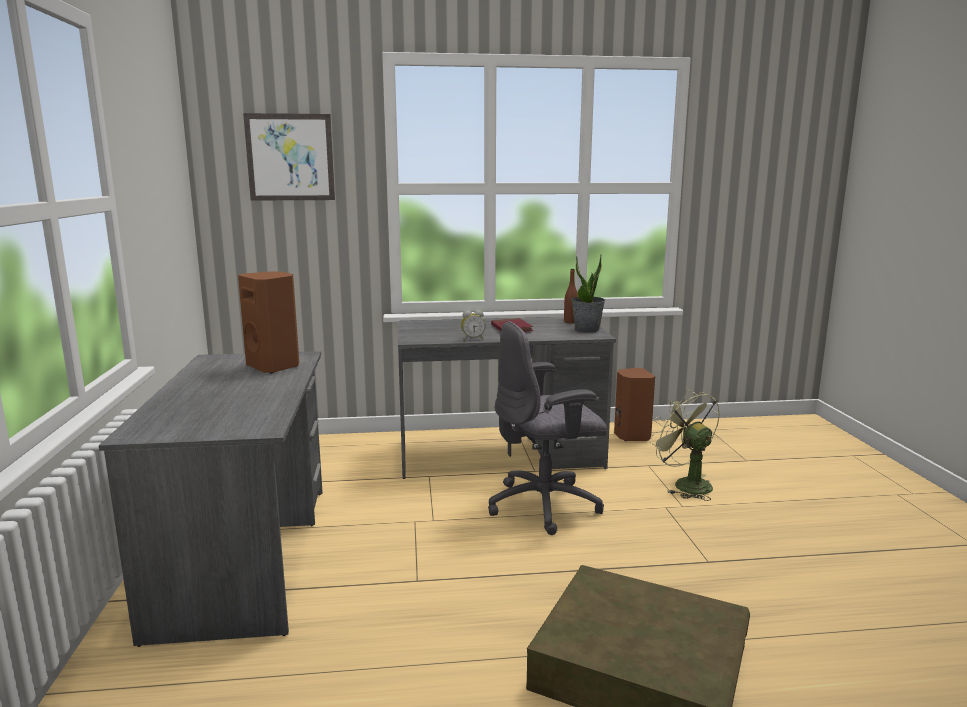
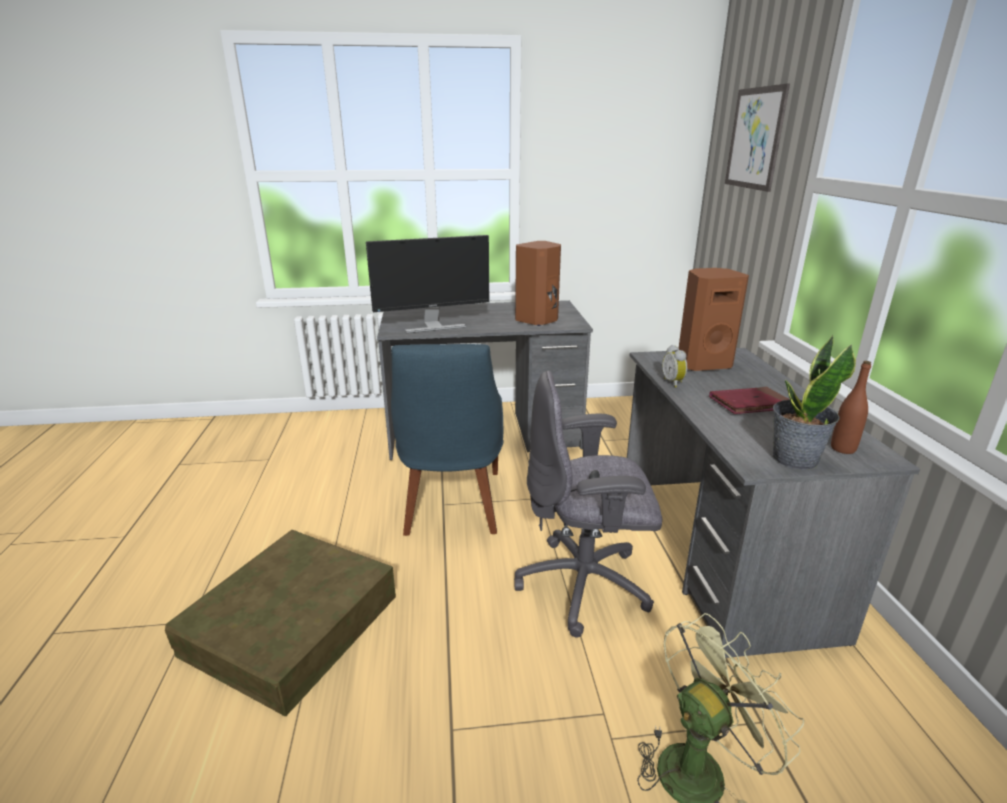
camera: 90 degrees right, 10 degrees up
(258, 409) = (433, 326): none -> monitor
(420, 574) = (452, 505): none -> blue chair
(546, 505) = (585, 585): grey office chair -> grey office chair turned 75 degrees counterclockwise
(631, 436) = (897, 719): brown speaker -> brown speaker (702, 364)

